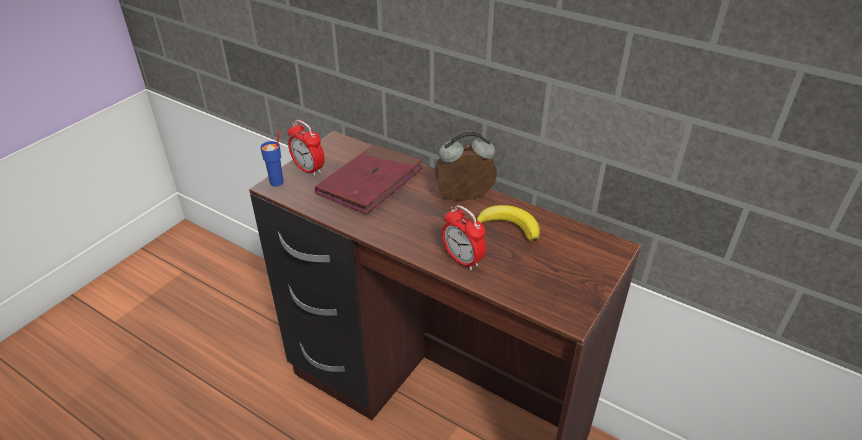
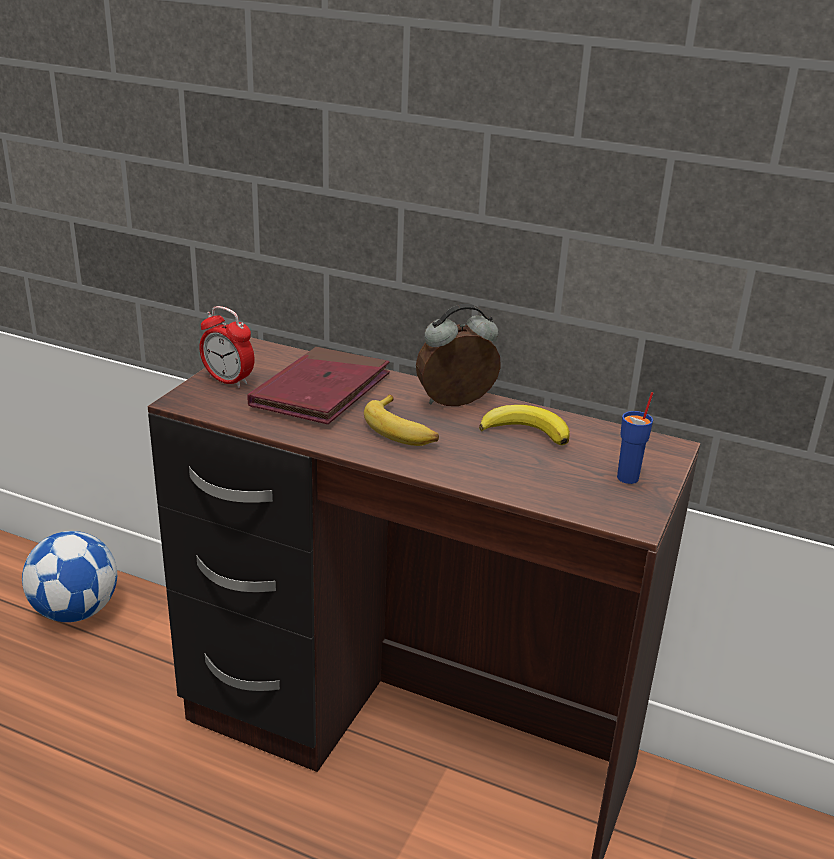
camera: 10 degrees left, 10 degrees down
(238, 289) = (76, 611): none -> football
(277, 182) = (187, 396): blue cup -> blue cup (628, 478)
(419, 220) = (402, 430): none -> banana
(462, 260) = (474, 469): alarm clock -> none

